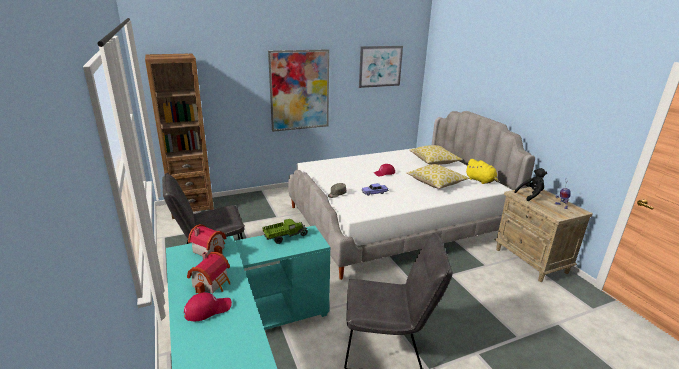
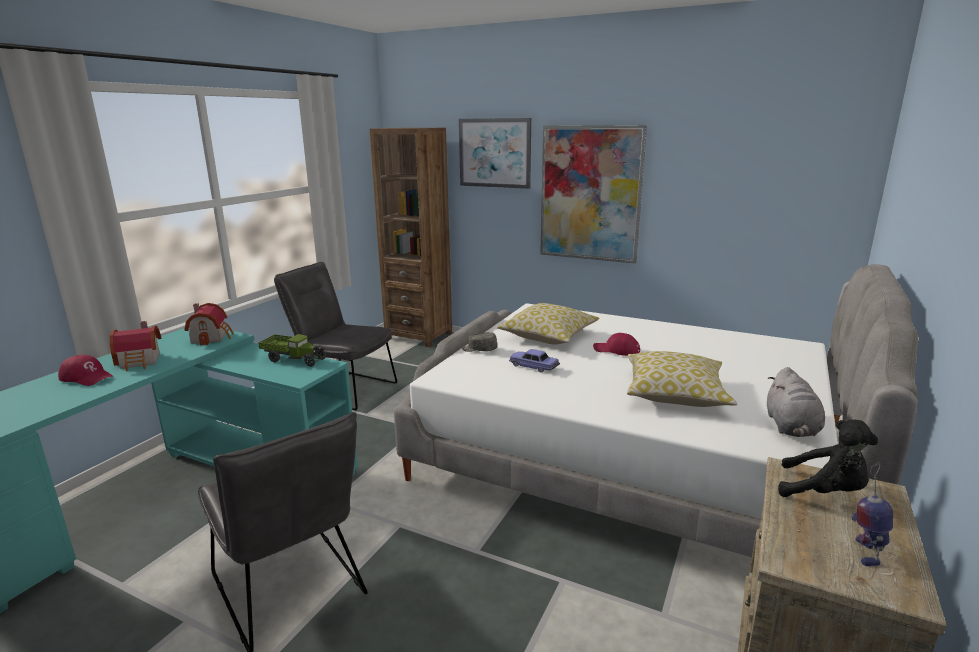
camera: 50 degrees right, 5 degrees down
(380, 66) = (759, 162): picture -> picture (494, 153)
(434, 161) = (763, 365): pillow -> pillow (548, 336)
(481, 181) = (791, 427): yellow plush toy -> grey plush toy

